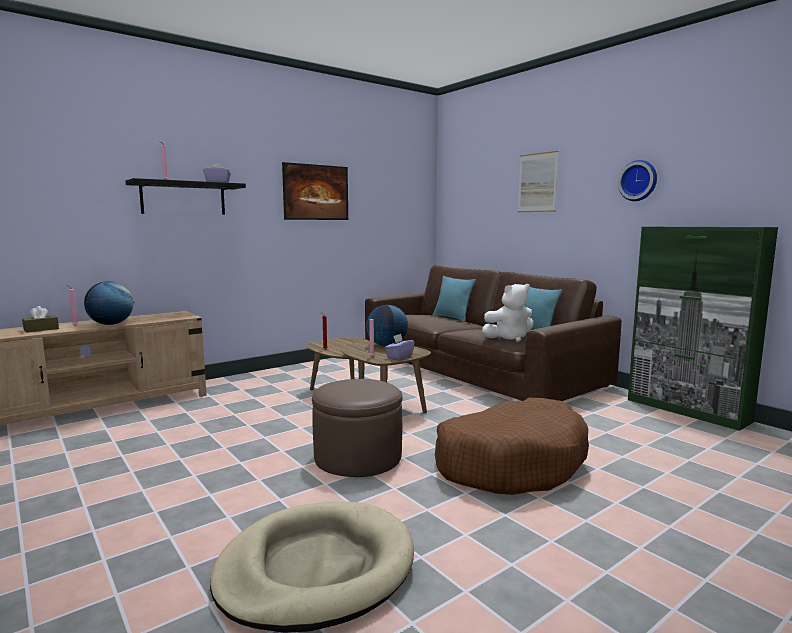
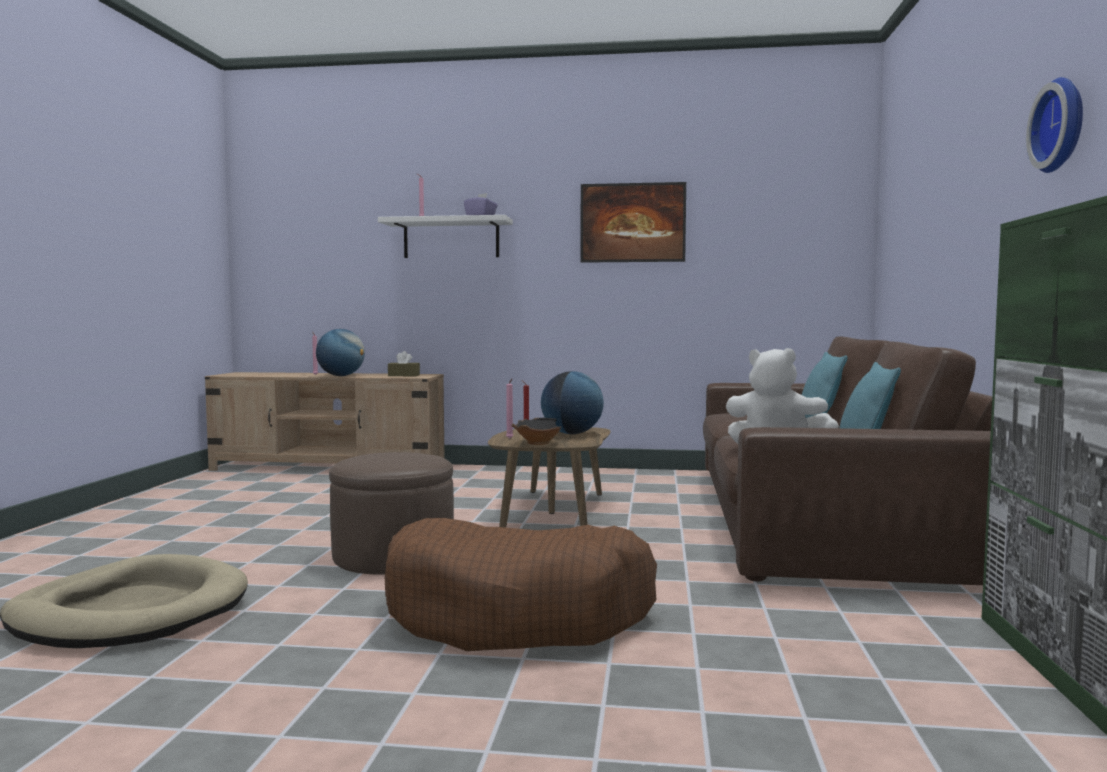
camera: 45 degrees right, 5 degrees down
(41, 329) = (287, 374): brown tissue box -> brown tissue box (404, 375)
(183, 198) = (451, 239): black shelf -> white shelf
(399, 357) = (536, 443): purple tissue box -> black bowl
(537, 182) = (958, 165): picture -> none

